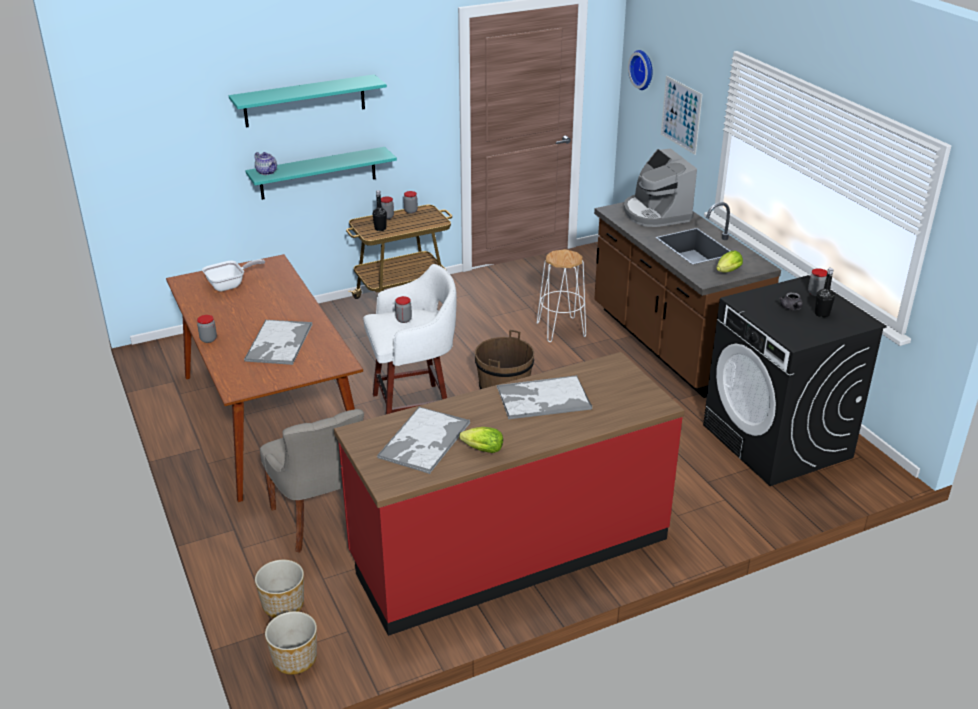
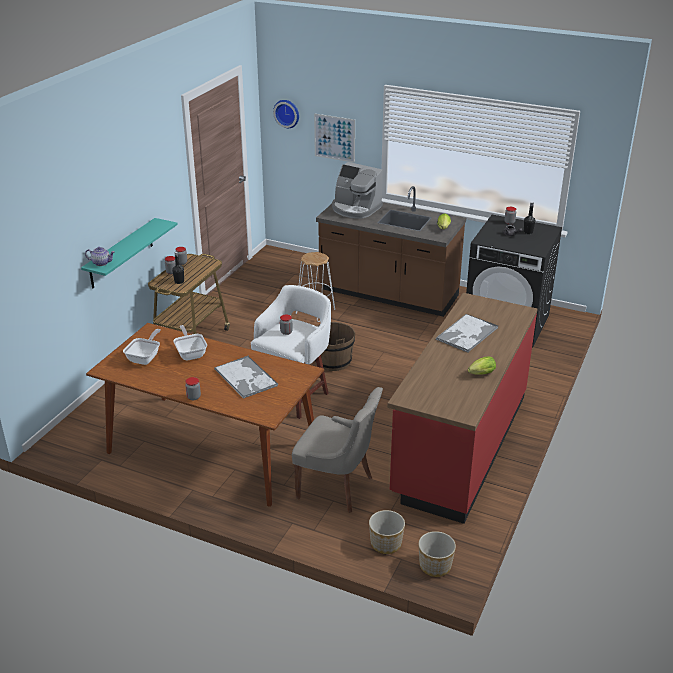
camera: 40 degrees left, 0 degrees up
(271, 298) = (190, 353): none -> frying pan
(304, 101) = (109, 196): turquoise shelf -> none
(424, 441) = (446, 384): tray -> none

